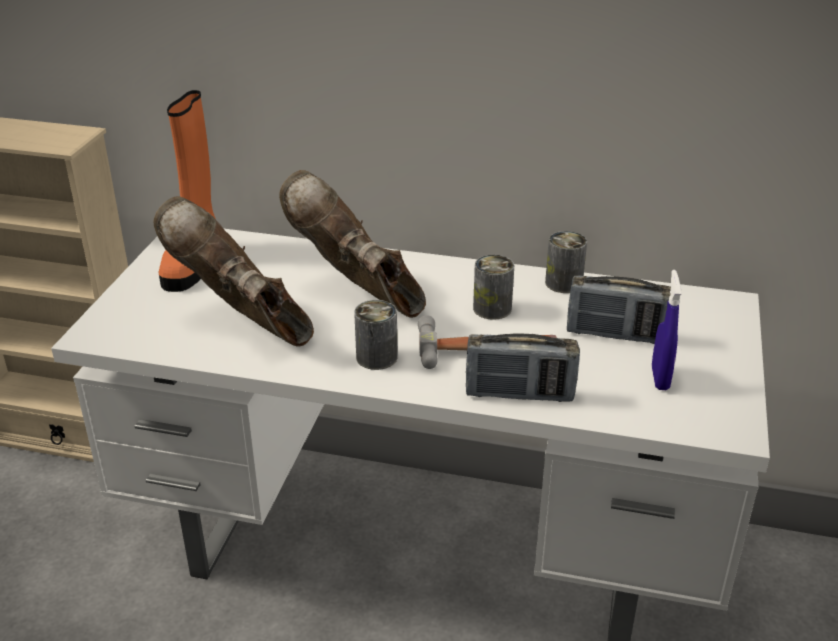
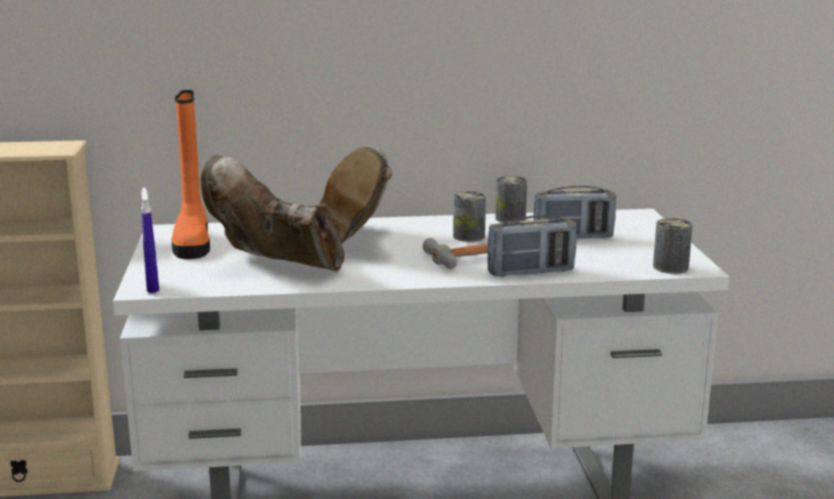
camera: 20 degrees left, 15 degrees down
(358, 295) = (355, 242): brown boot -> brown boot turned 105 degrees counterclockwise
(376, 357) = (403, 269): can -> can (670, 267)
(660, 378) = (623, 252): blue spray bottle -> blue spray bottle (152, 287)

